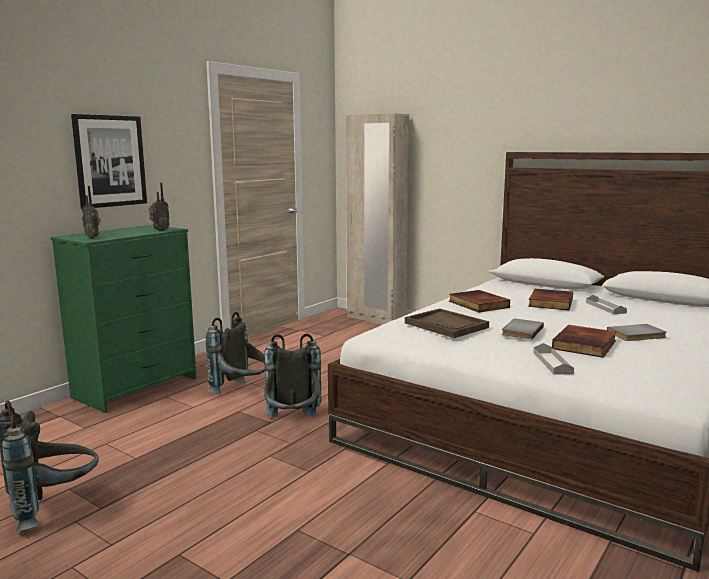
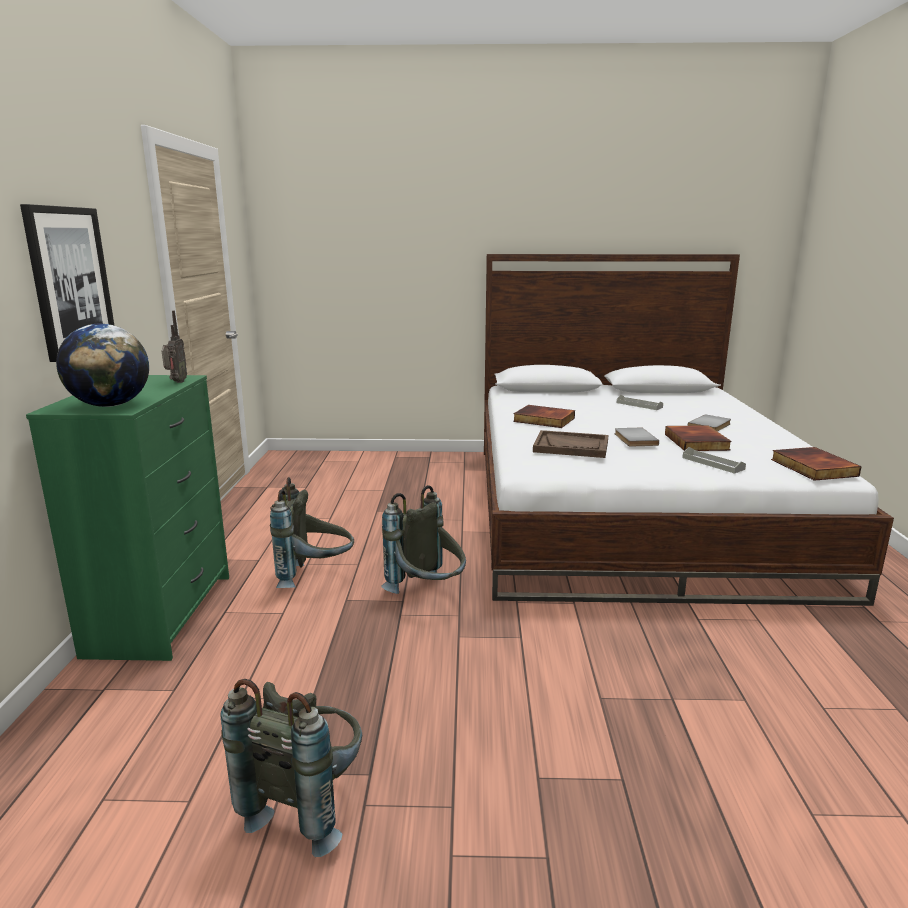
camera: 35 degrees left, 5 degrees up
(93, 237) = (110, 405): radio -> globe
(376, 319) = (334, 456): beige wardrobe -> none
(549, 302) = (592, 407): book -> book (812, 467)

